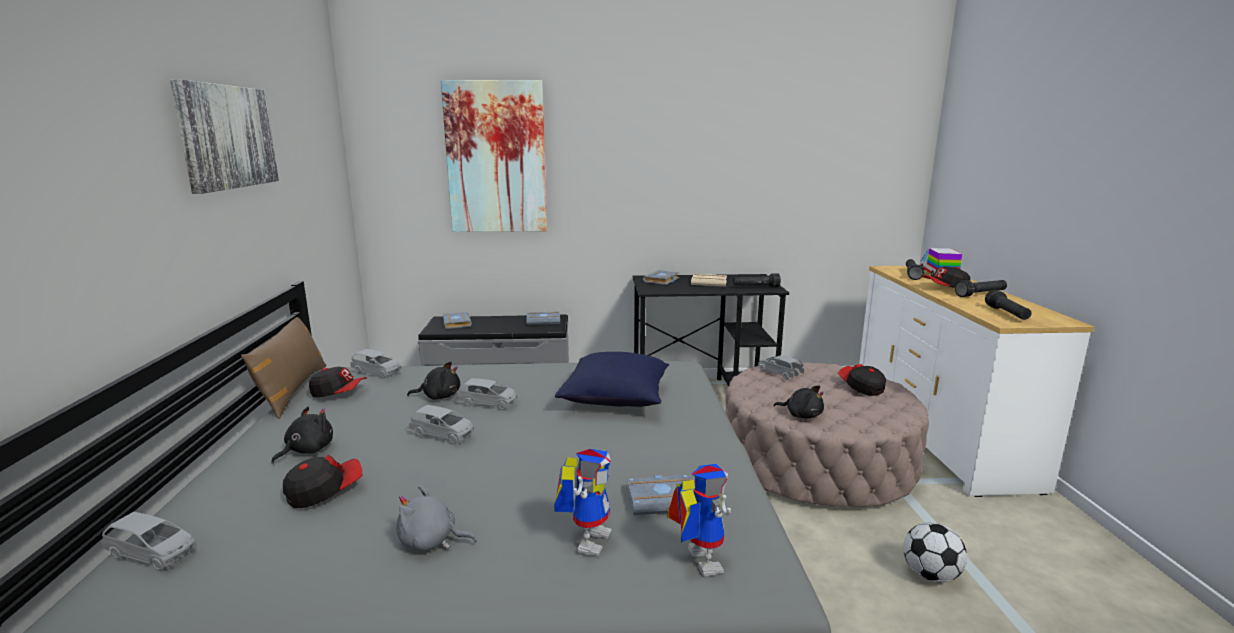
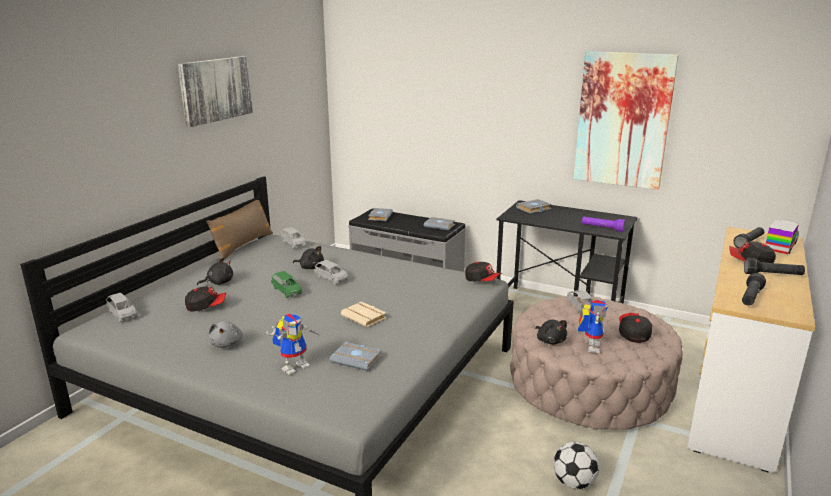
camera: 30 degrees right, 5 degrees up
(338, 393) = (262, 253): cap -> cap (482, 280)
(431, 542) = (227, 344): grey plush toy -> grey plush toy turned 135 degrees counterclockwise
(443, 434) = (287, 291): grey toy car -> green toy car
(496, 158) = (422, 94): picture -> picture (623, 120)
(616, 399) = (410, 295): blue pillow -> none
(696, 559) = (333, 392): toy robot -> toy robot (589, 346)
(709, 283) = (569, 218): beige book -> beige book (365, 317)
(755, 287) = (602, 228): black flashlight -> purple flashlight

